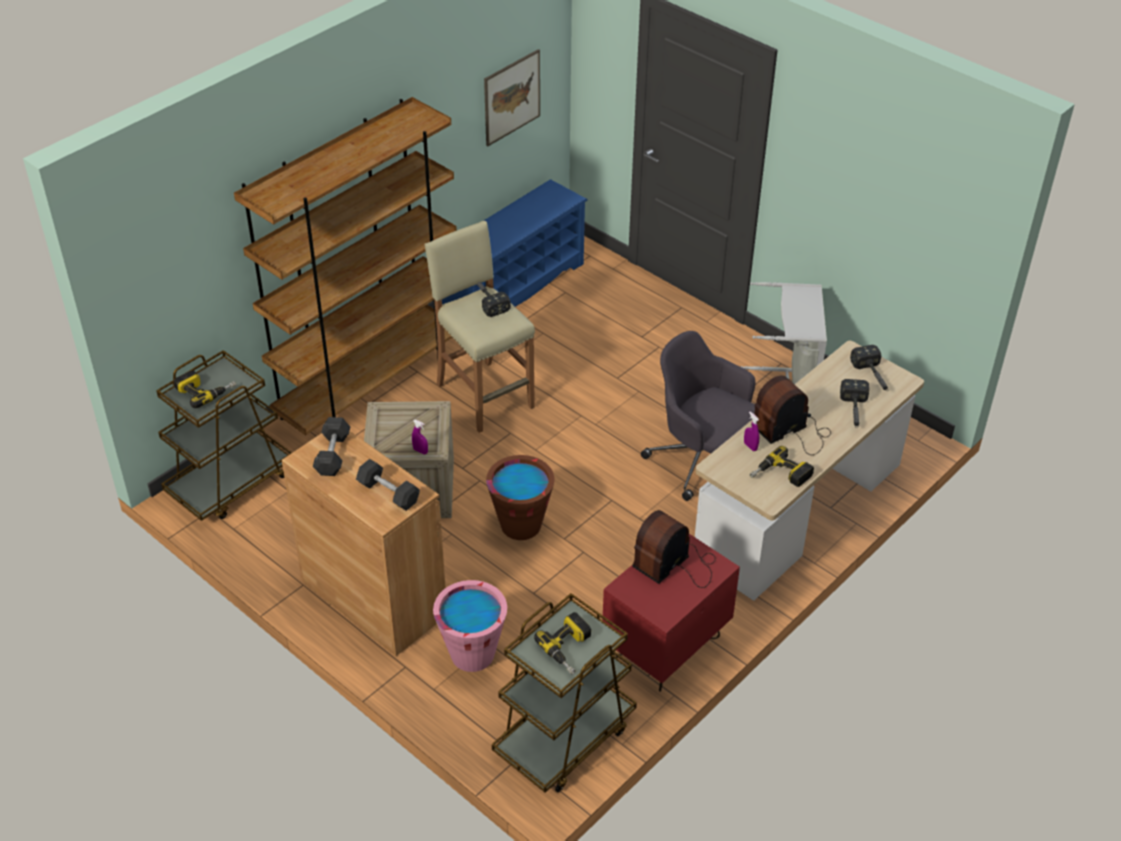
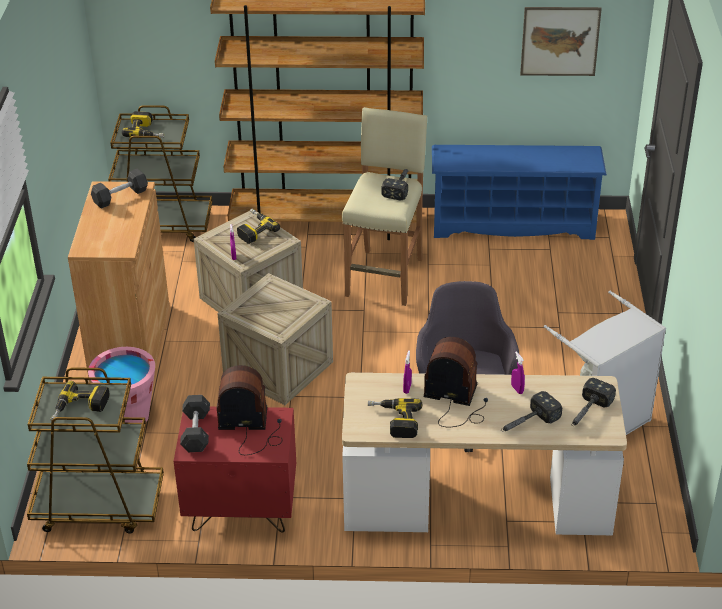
camera: 50 degrees right, 5 degrees down
(388, 493) = (110, 237): grey dumbbell -> grey dumbbell (196, 431)
(398, 418) = (253, 230): none -> power drill
(521, 525) = (278, 368): brown bucket -> crate
(812, 393) = (517, 389): none -> purple spray bottle

